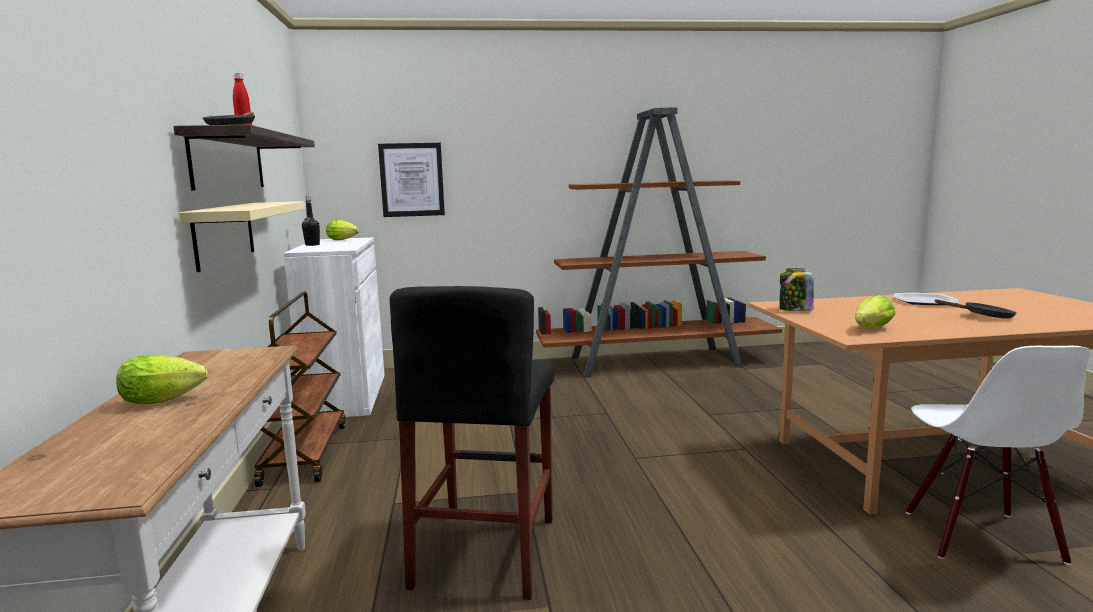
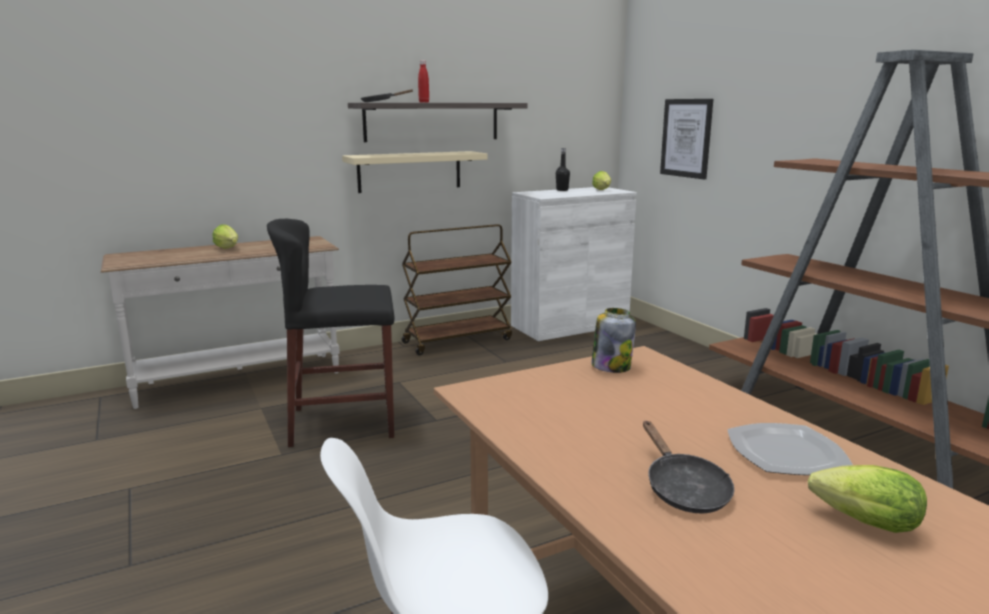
camera: 70 degrees right, 5 degrees up
(870, 329) = (520, 401): lettuce -> lettuce (859, 521)

